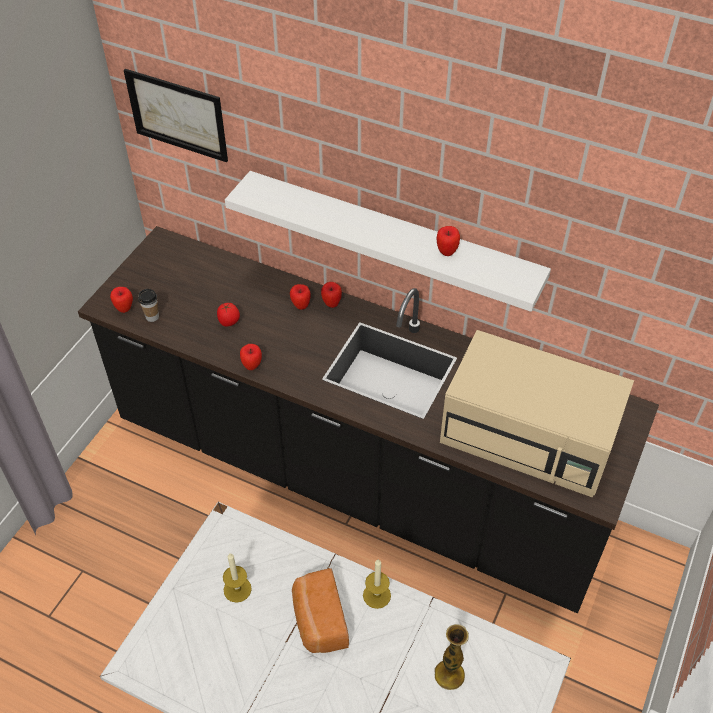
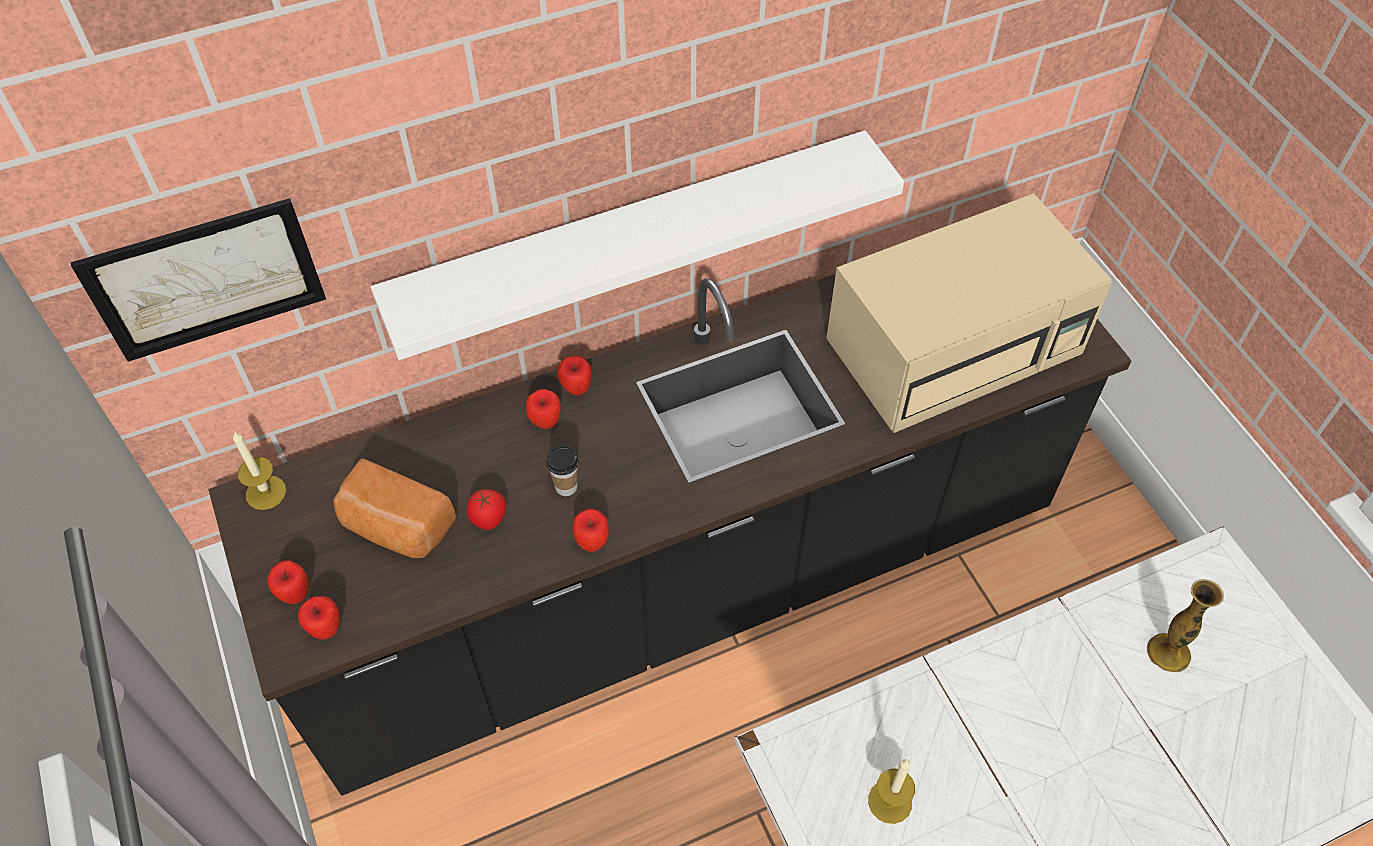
camera: 50 degrees left, 5 degrees up
(152, 317) = (380, 604): cup -> cup (566, 487)
(319, 621) = (1004, 738): bread -> bread (396, 527)
(376, 595) = (1014, 652): candle -> candle (266, 492)
(446, 252) = (745, 196): apple -> apple (295, 594)

